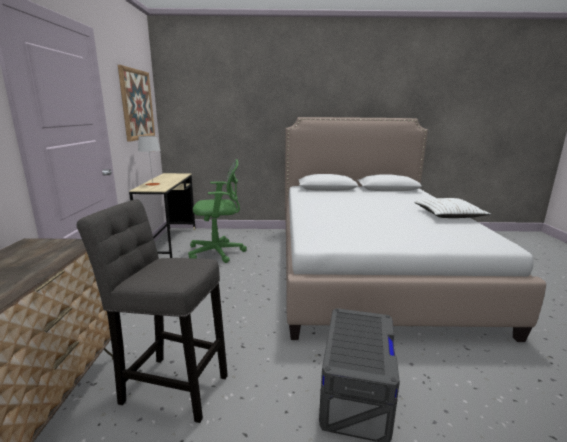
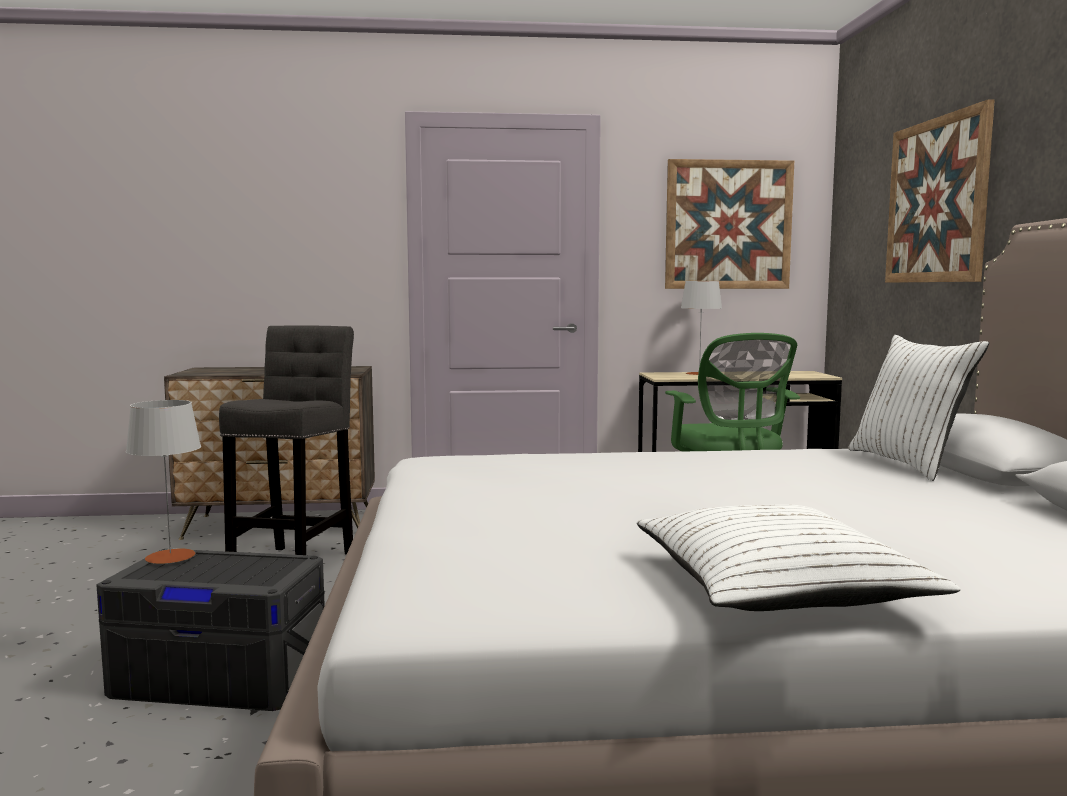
camera: 85 degrees right, 10 degrees down
(242, 103) = (936, 201): none -> picture
(321, 192) = (908, 464): none -> white pillow
(343, 361) = (170, 556): none -> grey table lamp

